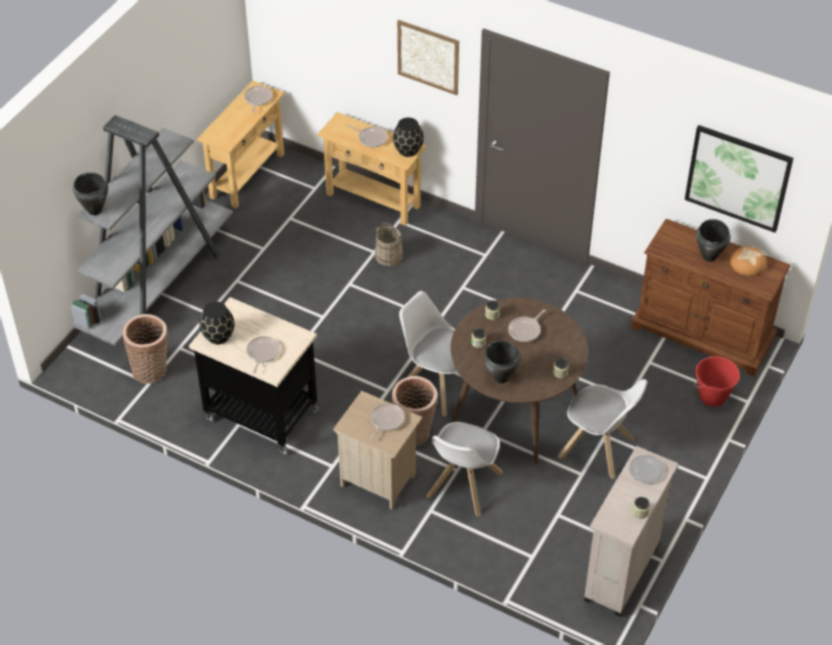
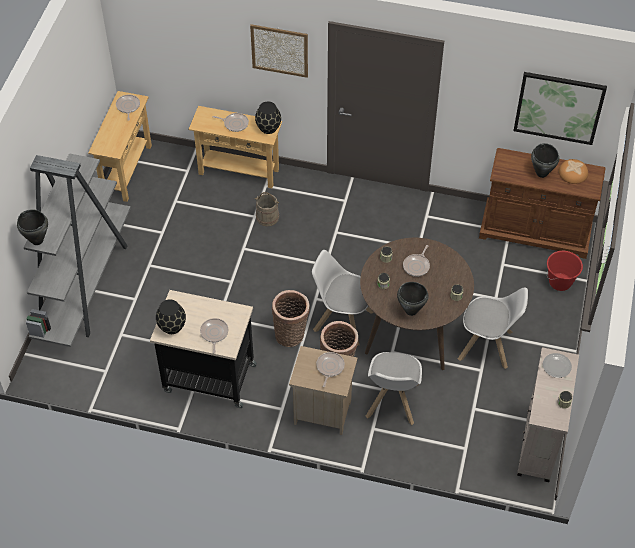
camera: 15 degrees left, 5 degrees up
(151, 370) = (104, 359): basket -> basket (291, 334)

